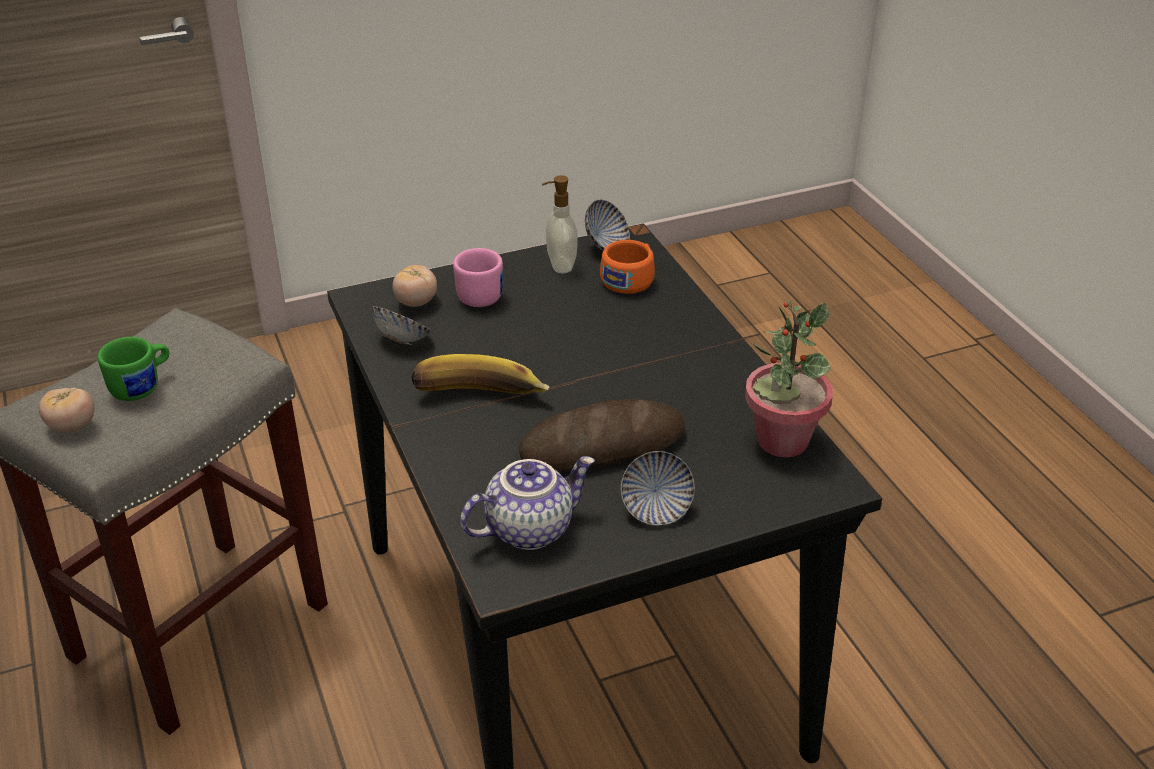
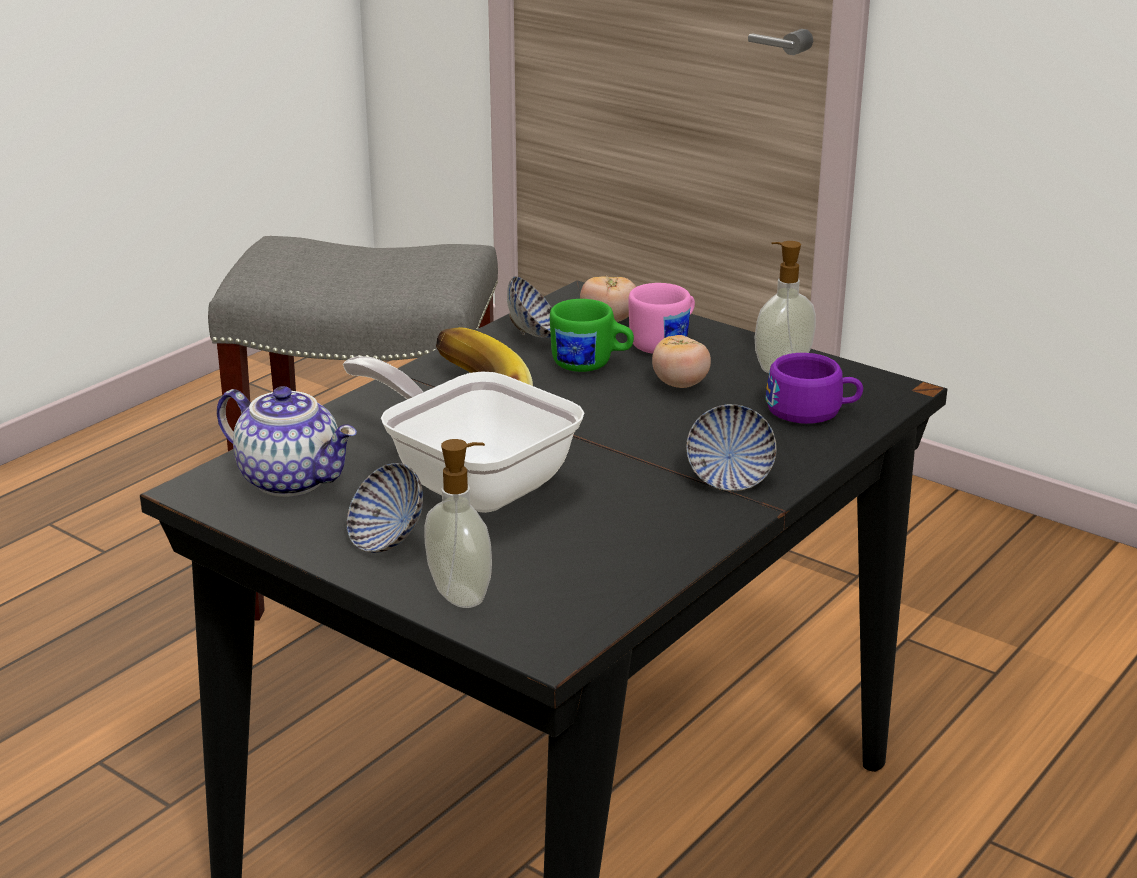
camera: 60 degrees right, 10 degrees down
(72, 426) = (269, 259): tomato -> tomato (680, 384)
(142, 386) = (356, 267): green mug -> green mug (591, 365)
(602, 445) = (470, 480): bread -> frying pan
(606, 245) = (861, 380): bowl -> bowl (729, 478)
(630, 278) = (812, 411): orange cup -> purple cup
(752, 498) = (462, 594): none -> soap dispenser
(782, 441) = (597, 587): potted plant -> none

